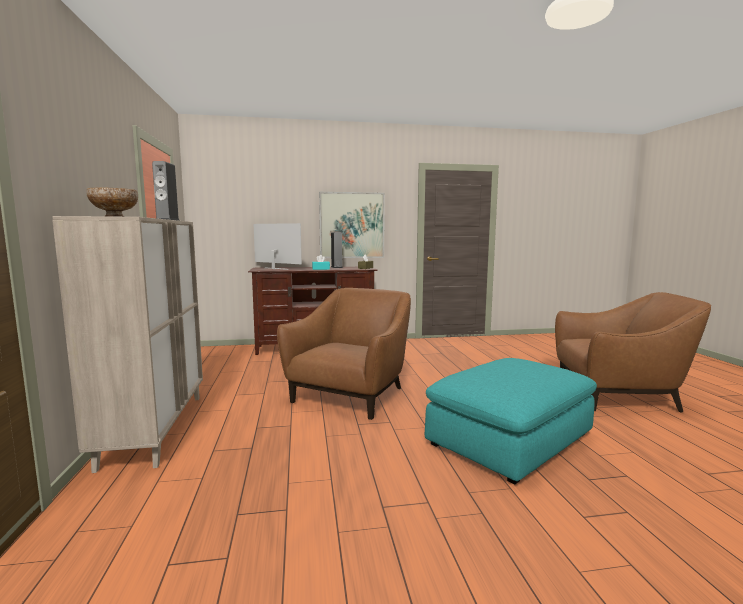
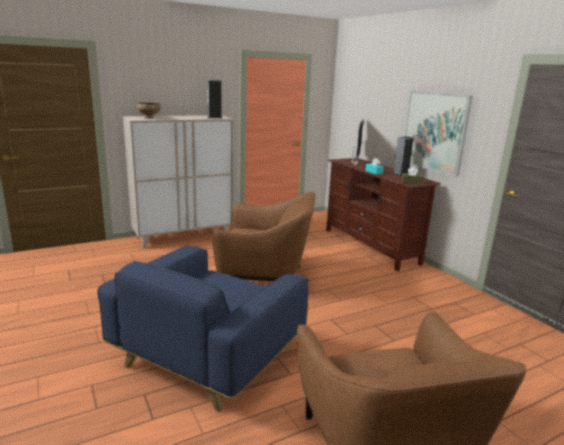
camera: 70 degrees right, 10 degrees up
(510, 439) = (208, 355): turquoise ottoman -> blue armchair

